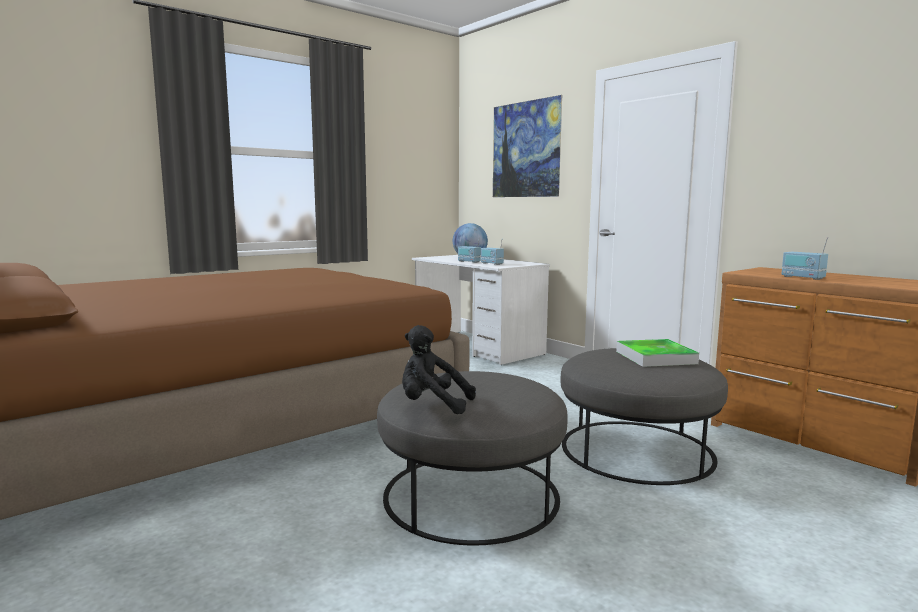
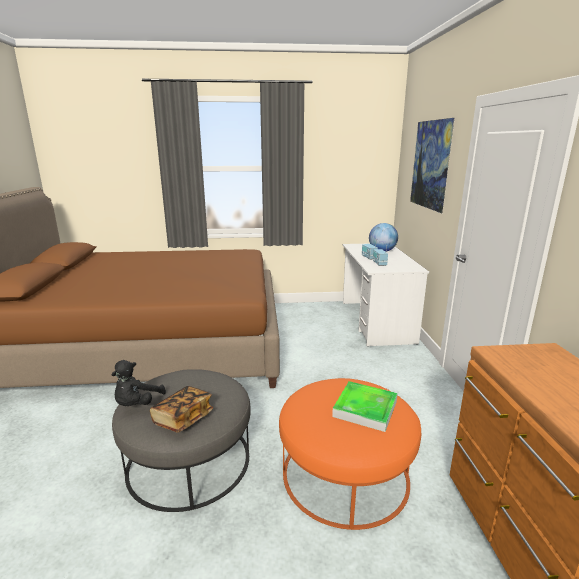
camera: 35 degrees right, 10 degrees up
(432, 405) = (137, 404): black plush toy -> black plush toy turned 120 degrees counterclockwise
(515, 399) = (183, 418): none -> book
(637, 450) = (345, 473): grey ottoman -> orange ottoman
(802, 278) = (530, 385): radio -> none

